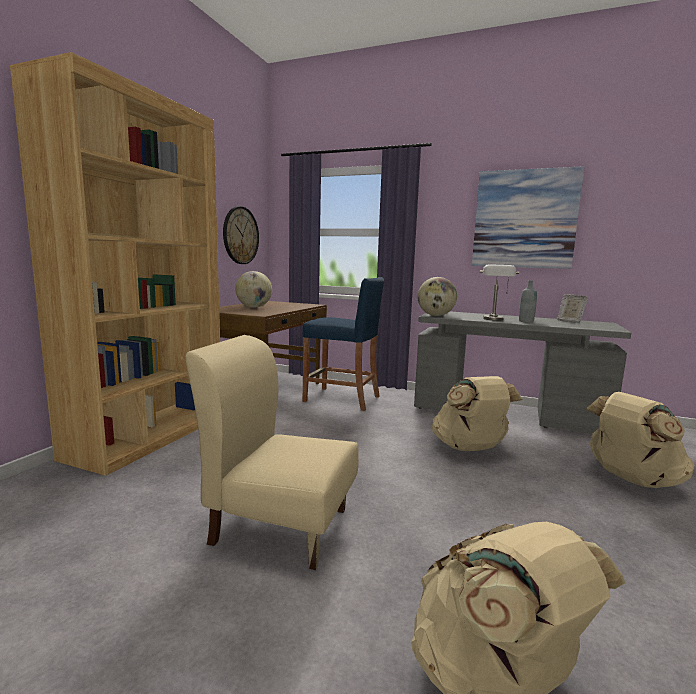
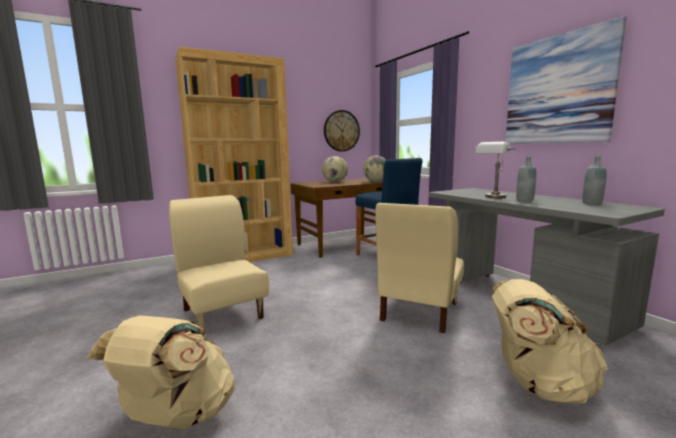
camera: 40 degrees right, 0 degrees up
(435, 315) = (448, 192): globe -> globe (376, 182)
(470, 448) = (419, 311): beige backpack -> beige chair
(570, 321) = (592, 203): picture frame -> grey bottle

